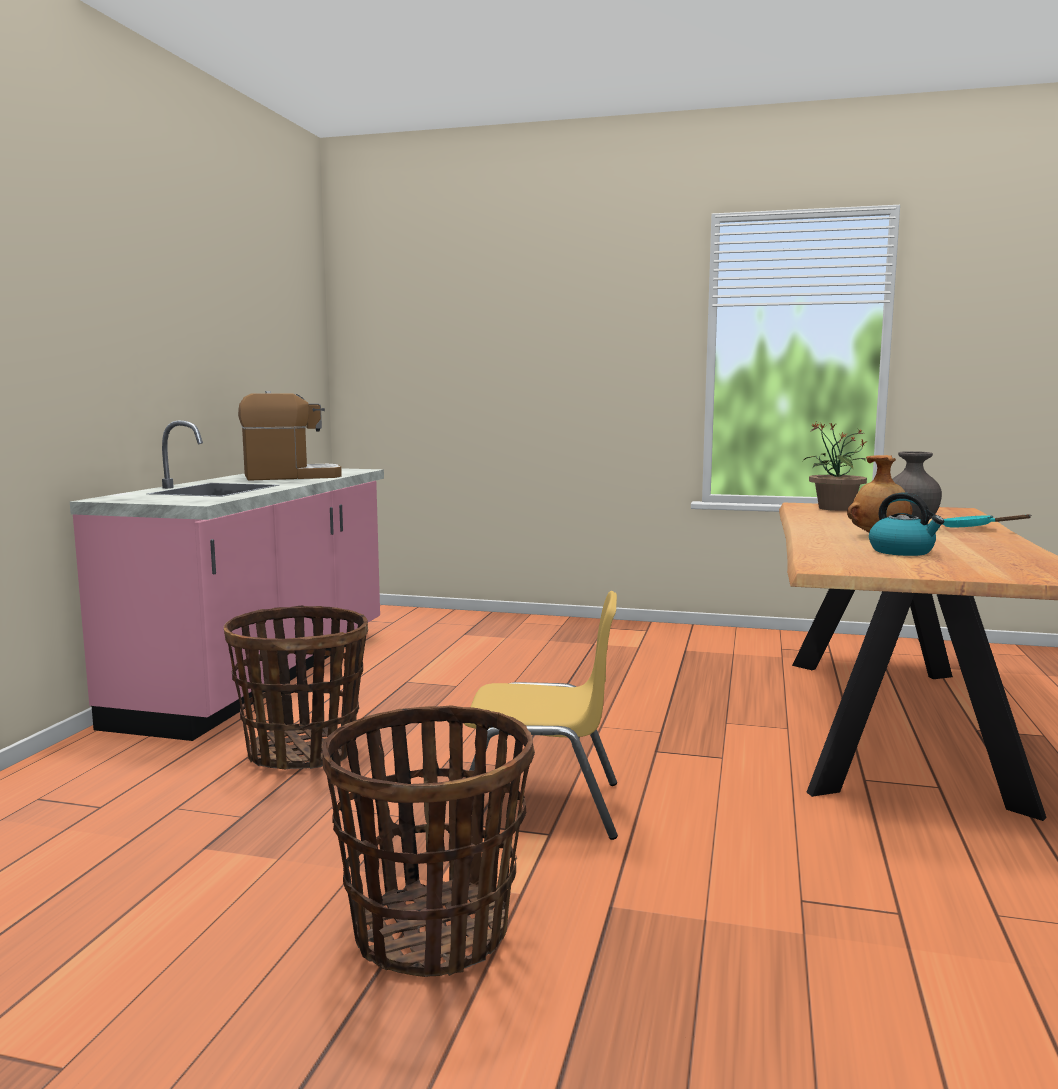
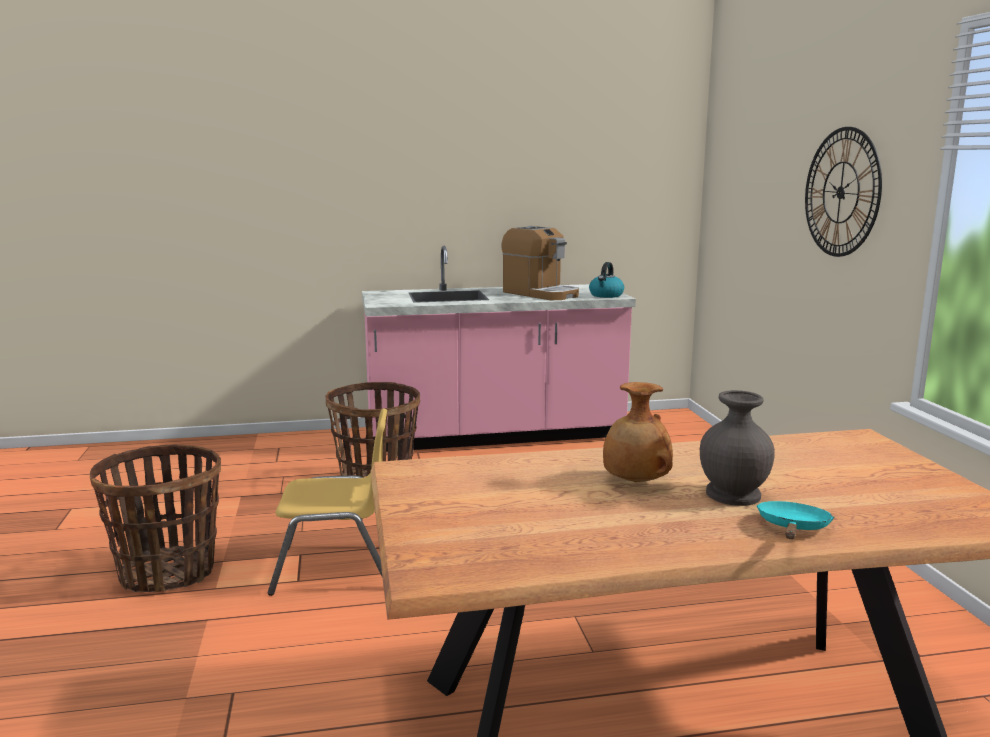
camera: 65 degrees right, 5 degrees up
(538, 807) = (336, 569): yellow chair -> yellow chair turned 75 degrees counterclockwise
(585, 346) = (841, 192): none -> wall clock
(834, 508) = (856, 453): potted plant -> none
(902, 551) = (536, 494): kettle -> kettle (606, 295)

